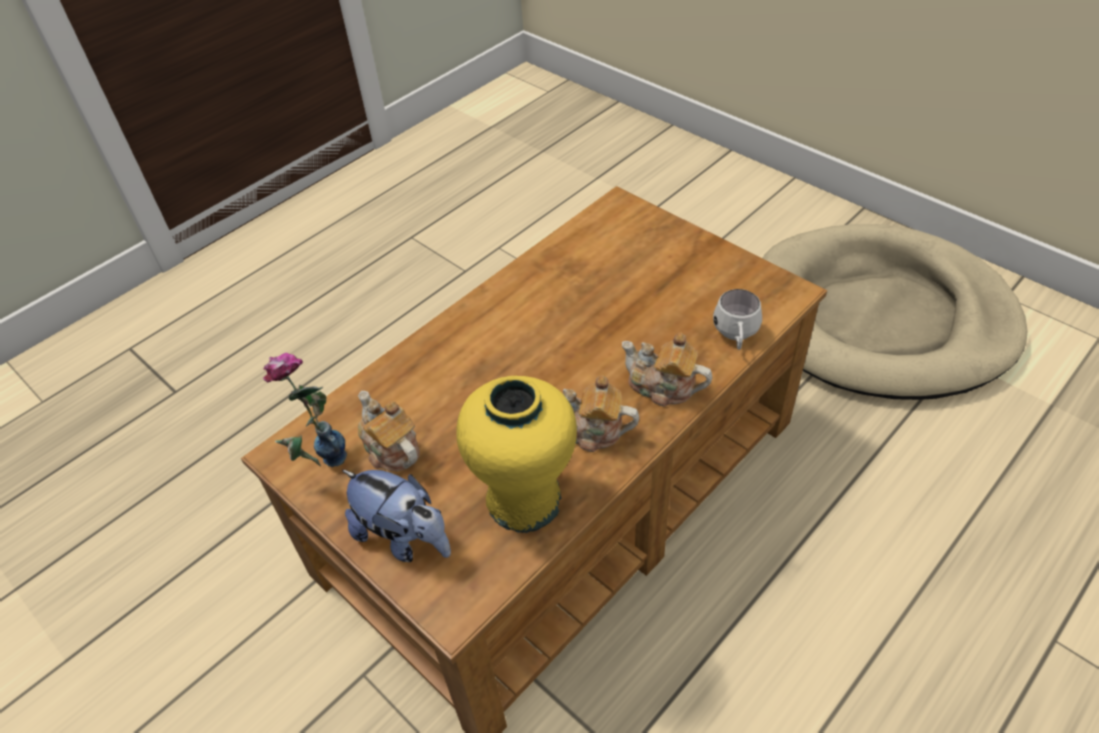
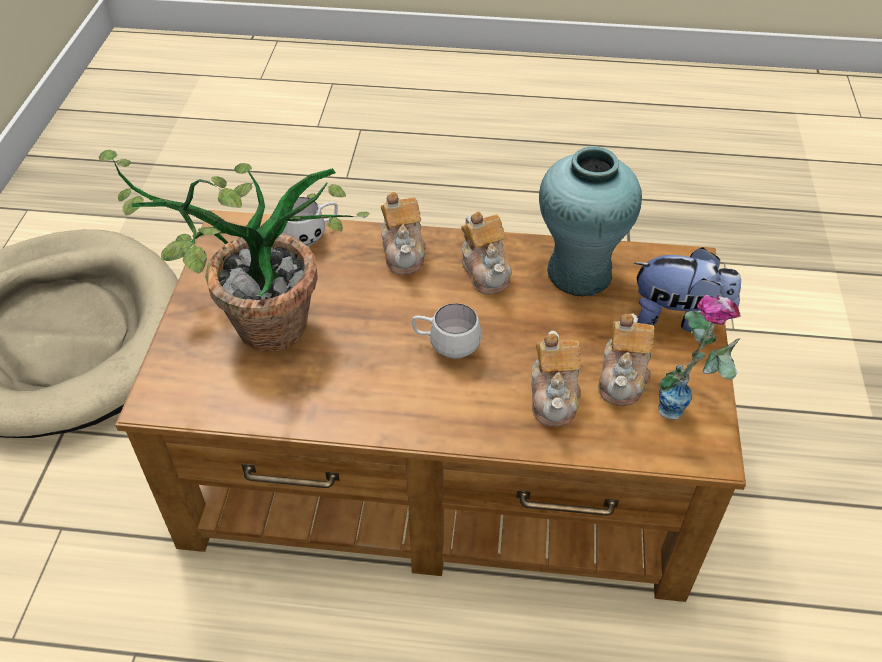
camera: 130 degrees left, 0 degrees up
(404, 537) = (677, 317): plush toy -> plush toy turned 105 degrees clockwise
(420, 395) = (554, 396): none -> teapot
(524, 499) = (579, 273): yellow vase -> turquoise vase
(530, 359) = (445, 345): none -> white mug
(644, 264) = (252, 331): none -> potted plant

